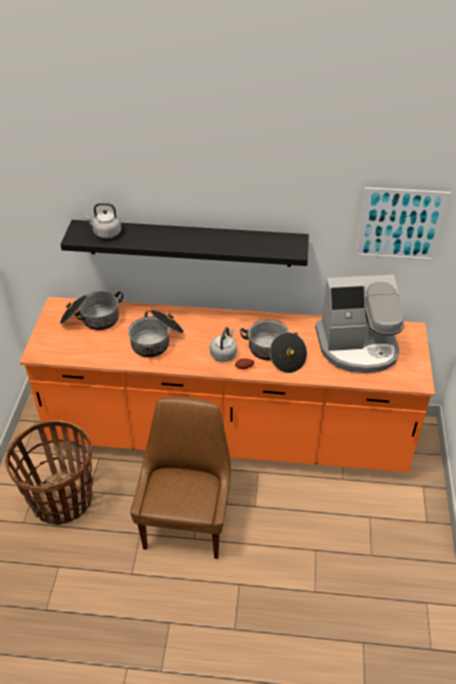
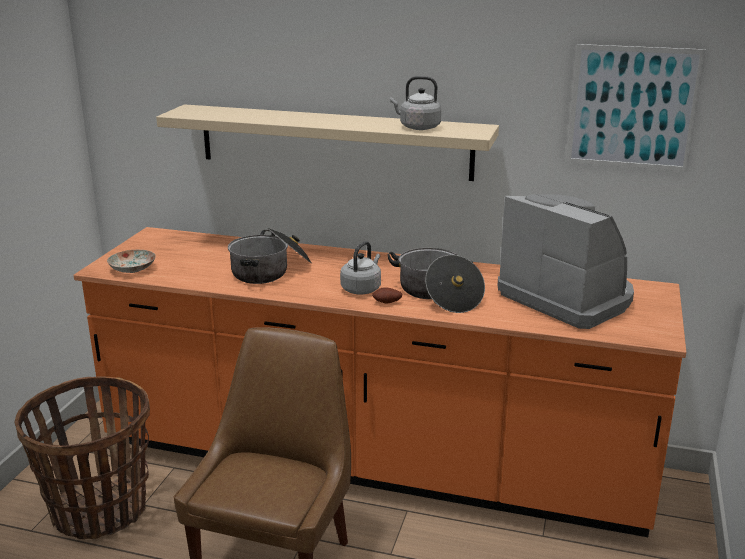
camera: 10 degrees right, 20 degrees down
(59, 350) = (132, 269): none -> plate
(91, 319) = (192, 247): cooking pot -> none
(105, 233) = (220, 112): grey kettle -> grey kettle (417, 127)
(189, 243) = (334, 142): black shelf -> beige shelf
(358, 347) = (568, 297): coffee machine -> coffee machine turned 135 degrees counterclockwise

